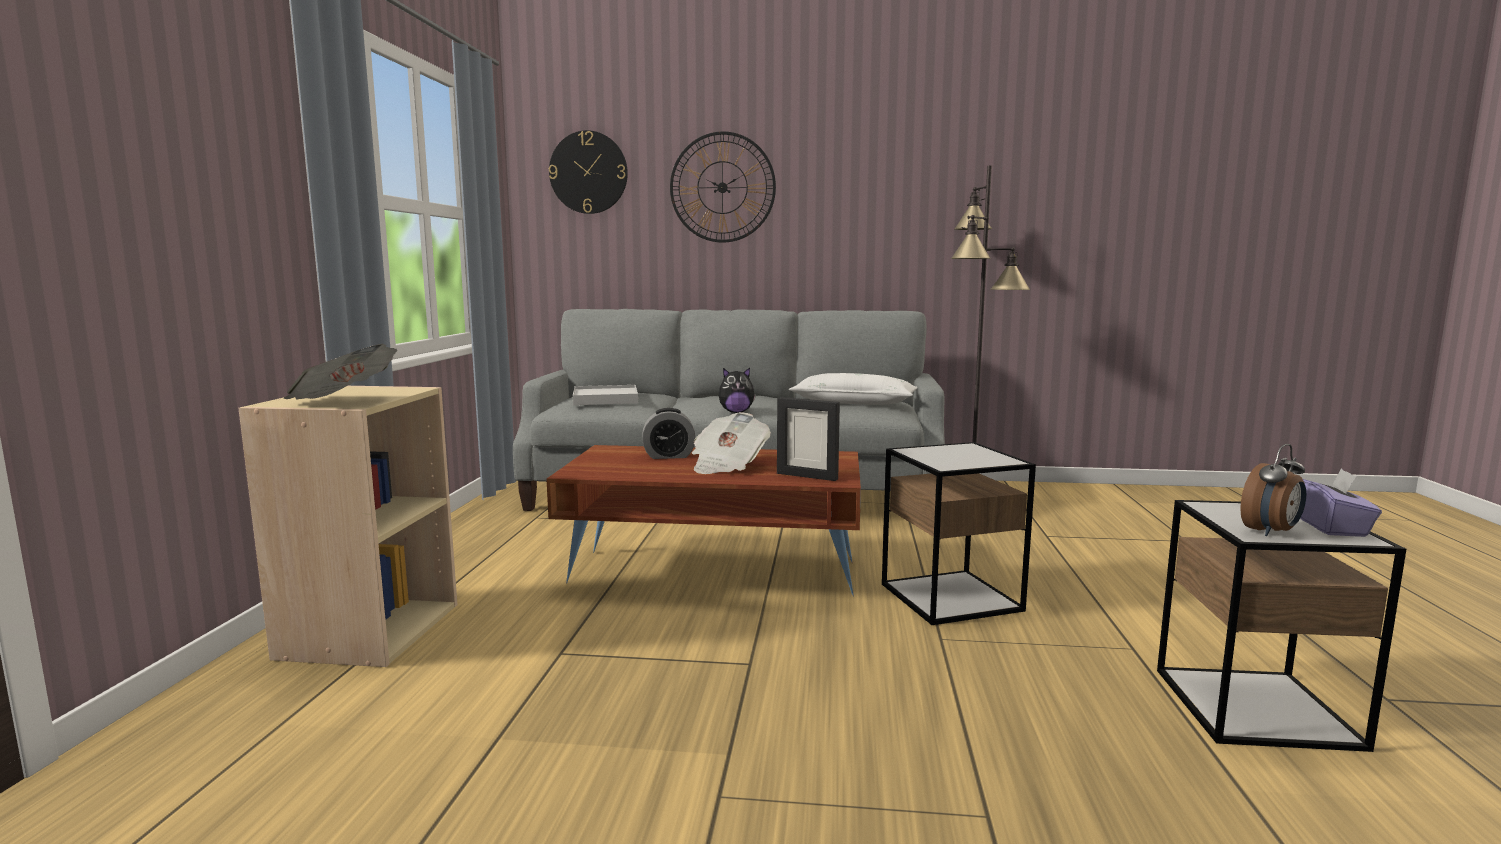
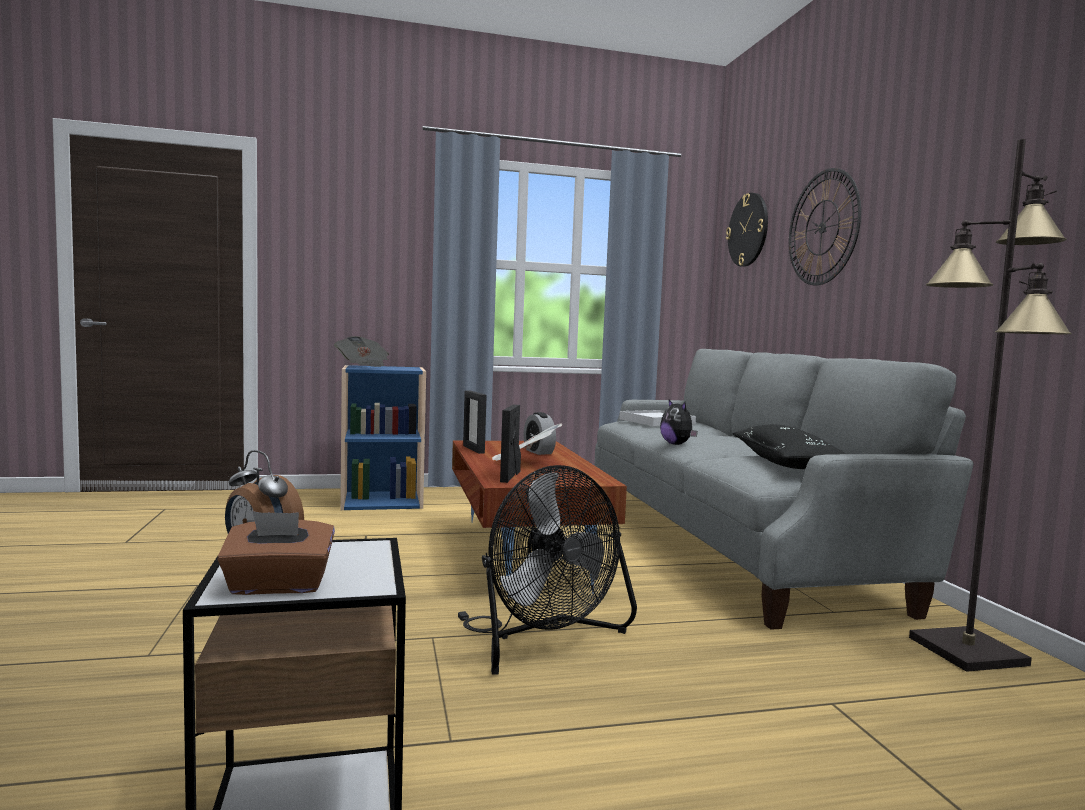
camera: 70 degrees right, 5 degrees down
(370, 629) = (383, 501): beige bookcase -> blue bookcase
(630, 475) = (474, 449): none -> picture frame
(853, 403) = (787, 462): white pillow -> black pillow
(950, 597) = (538, 640): side table -> black fan
(1331, 527) = (278, 586): purple tissue box -> brown tissue box

